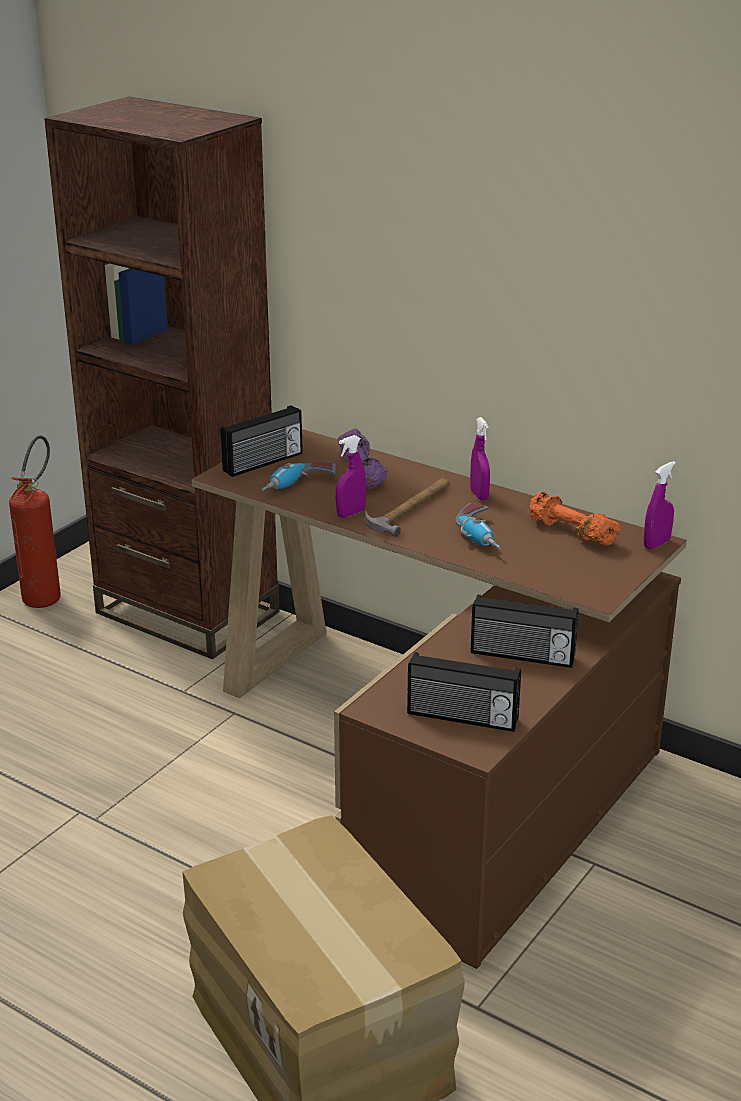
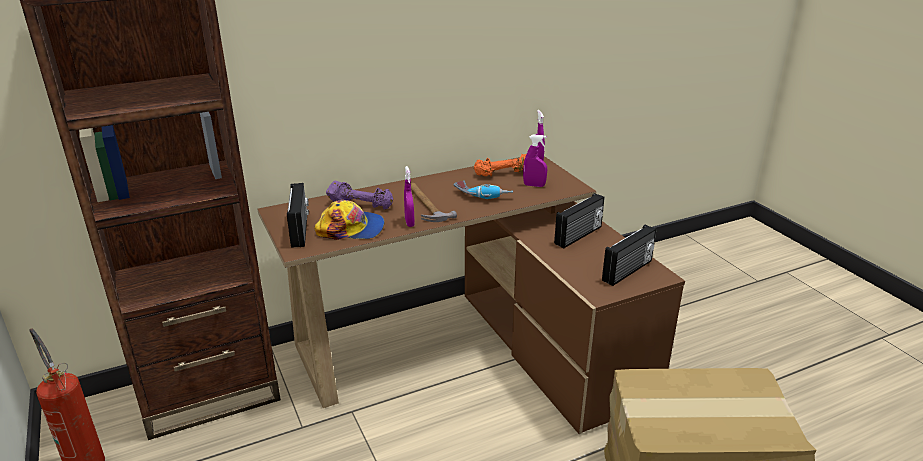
camera: 60 degrees left, 0 degrees up
(298, 487) = (351, 228): power drill -> cap
(479, 495) = (433, 182): purple spray bottle -> purple spray bottle (534, 185)

